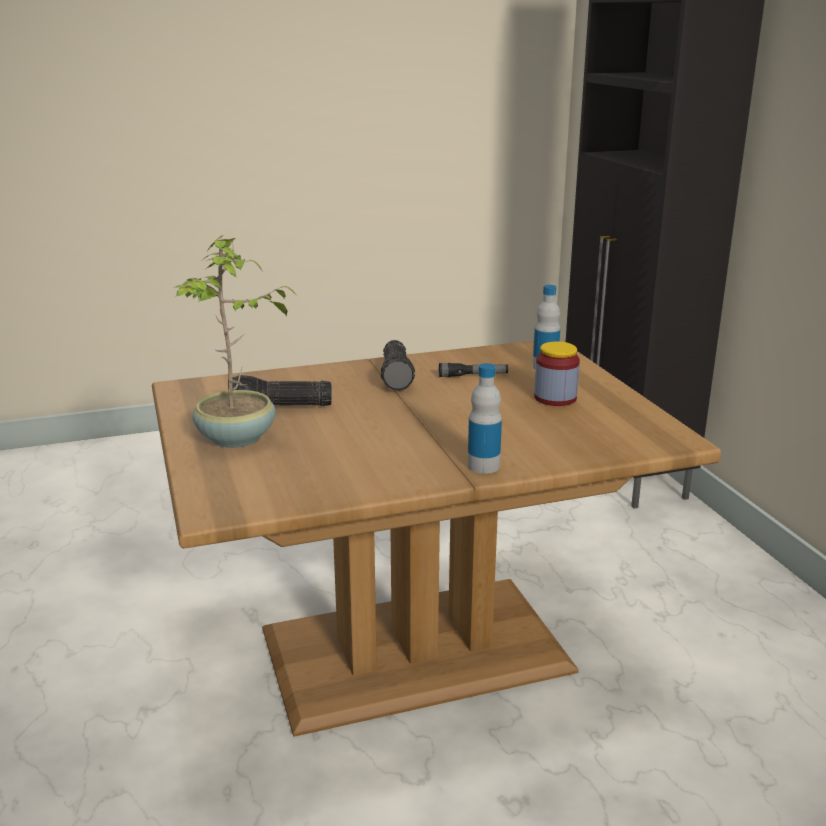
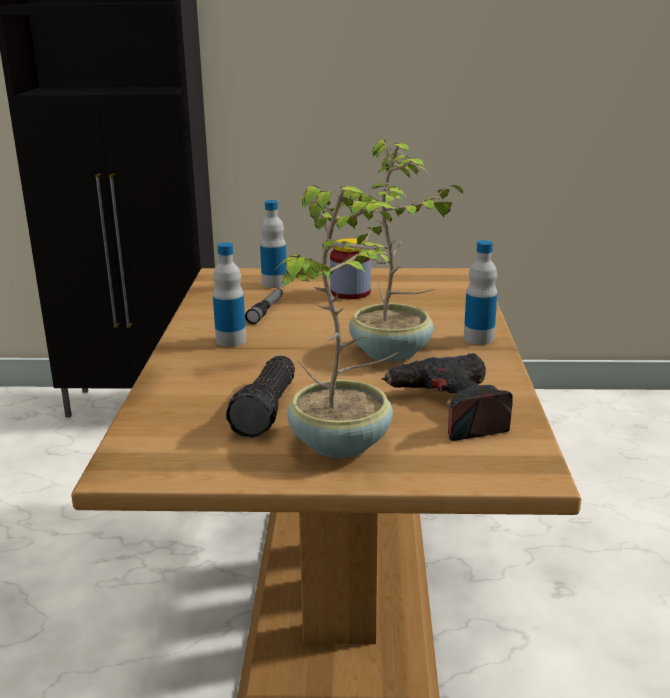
camera: 70 degrees left, 0 degrees up
(312, 469) = (450, 409): none -> power drill
(398, 376) = (231, 340): flashlight -> bottle
(416, 434) = (392, 353): none -> potted plant

